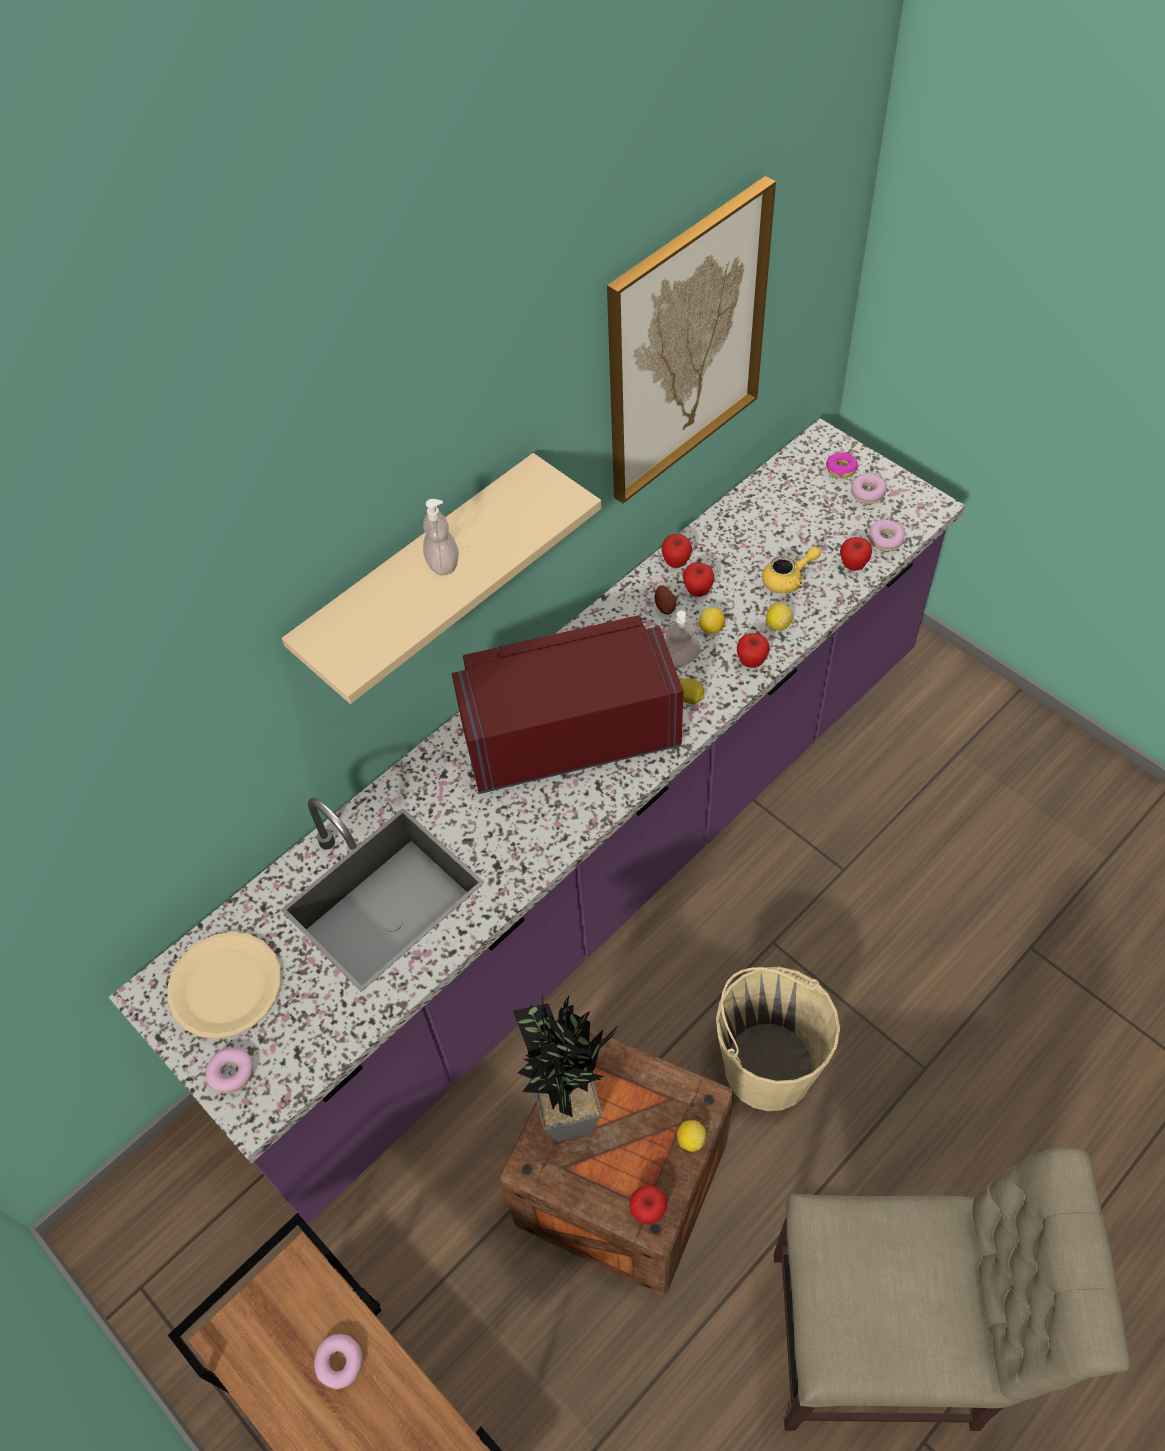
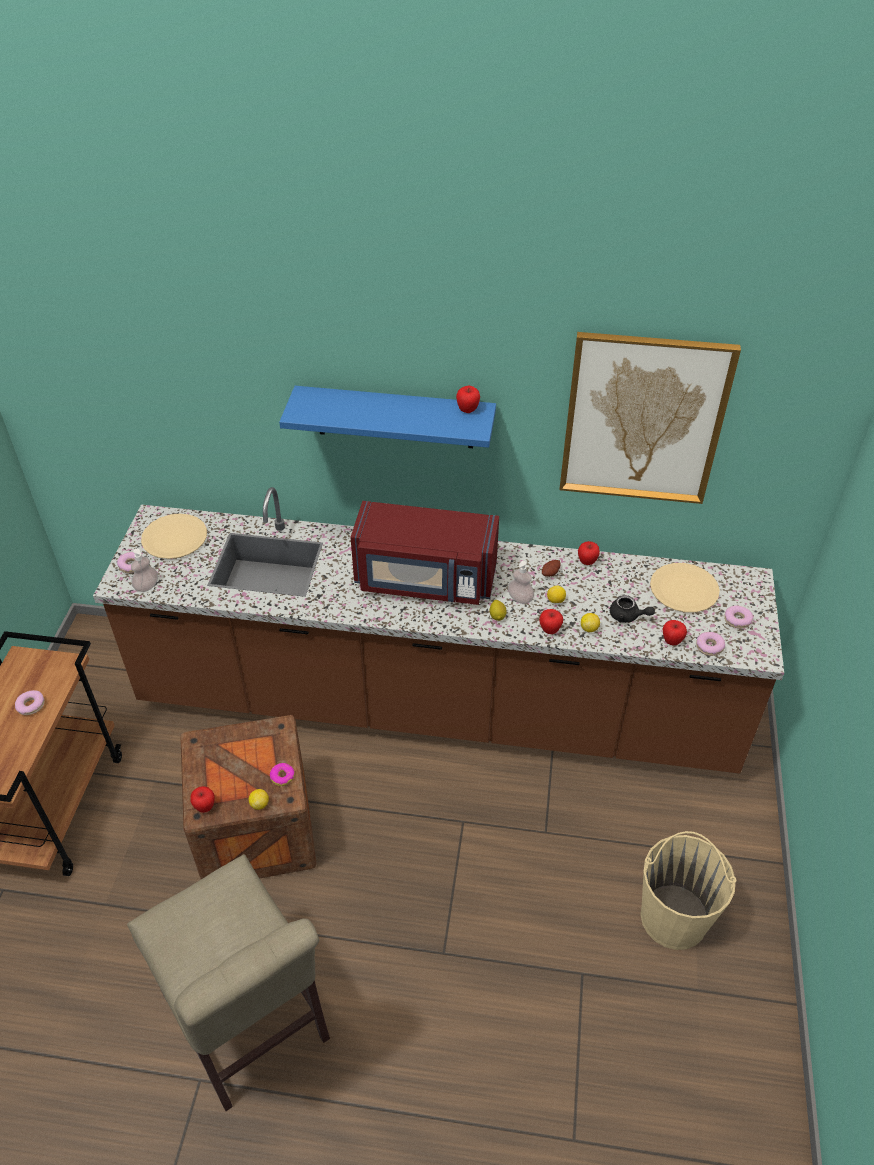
camera: 50 degrees right, 10 degrees down
(419, 571) = (395, 417): beige shelf -> blue shelf
(443, 564) = (389, 410): soap dispenser -> soap dispenser (147, 586)
(569, 734) = (425, 580): red microwave -> red microwave turned 150 degrees clockwise
(572, 1107) = (241, 740): potted plant -> none
(593, 868) = (437, 706): purple counter -> brown counter
(698, 591) = (576, 581): apple -> apple (467, 410)
(768, 1066) = (380, 864): beige bucket -> beige bucket (674, 917)
(788, 507) = (683, 589): none -> beige plate
(788, 579) = (627, 616): yellow teapot -> black teapot
(841, 469) = (742, 598): donut -> donut (282, 776)

